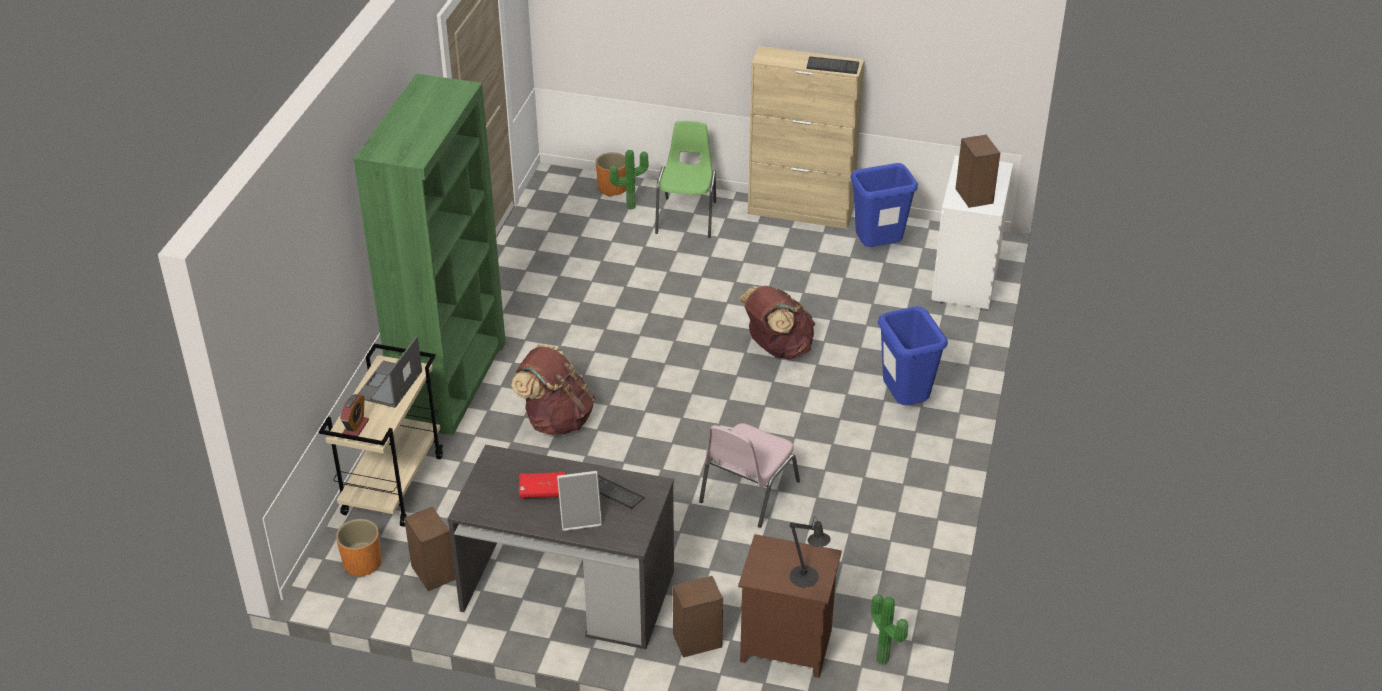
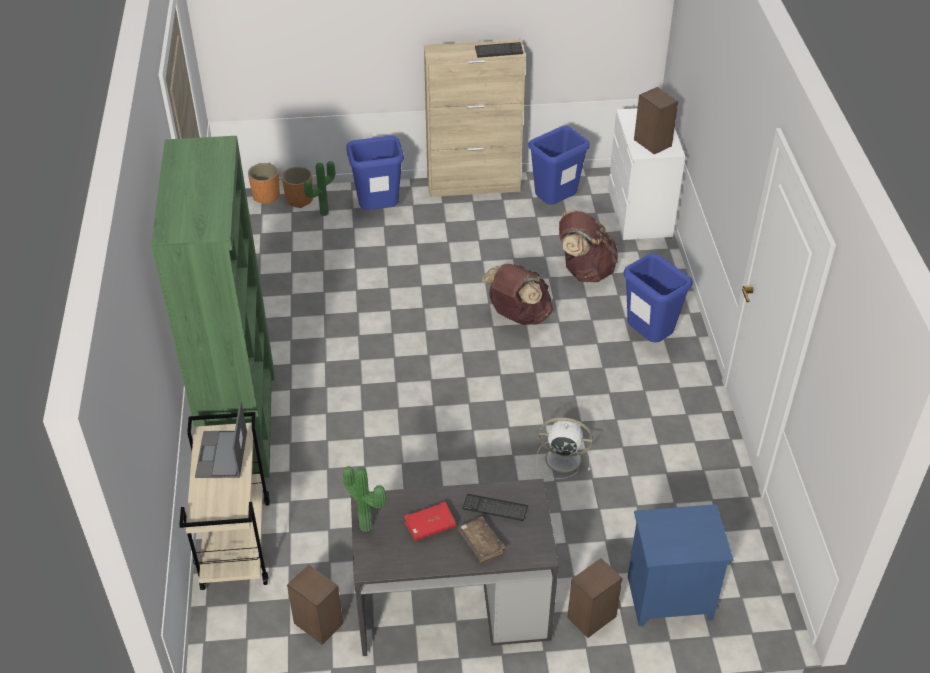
camera: 20 degrees left, 5 degrees up
(355, 427) = (210, 509): alarm clock -> none
(362, 563) = (245, 634): orange planter -> orange planter (266, 196)
(556, 419) = (358, 435): brown backpack -> brown backpack (584, 270)
(580, 518) = (481, 544): picture frame -> brown book
(687, 217) = (379, 211): green chair -> blue trash can
(747, 492) = (561, 459): pink chair -> white fan
(784, 646) = (668, 599): brown nightstand -> blue nightstand
(807, 579) = (703, 542): black table lamp -> none
(884, 658) = (756, 584): potted plant -> potted plant (367, 525)

